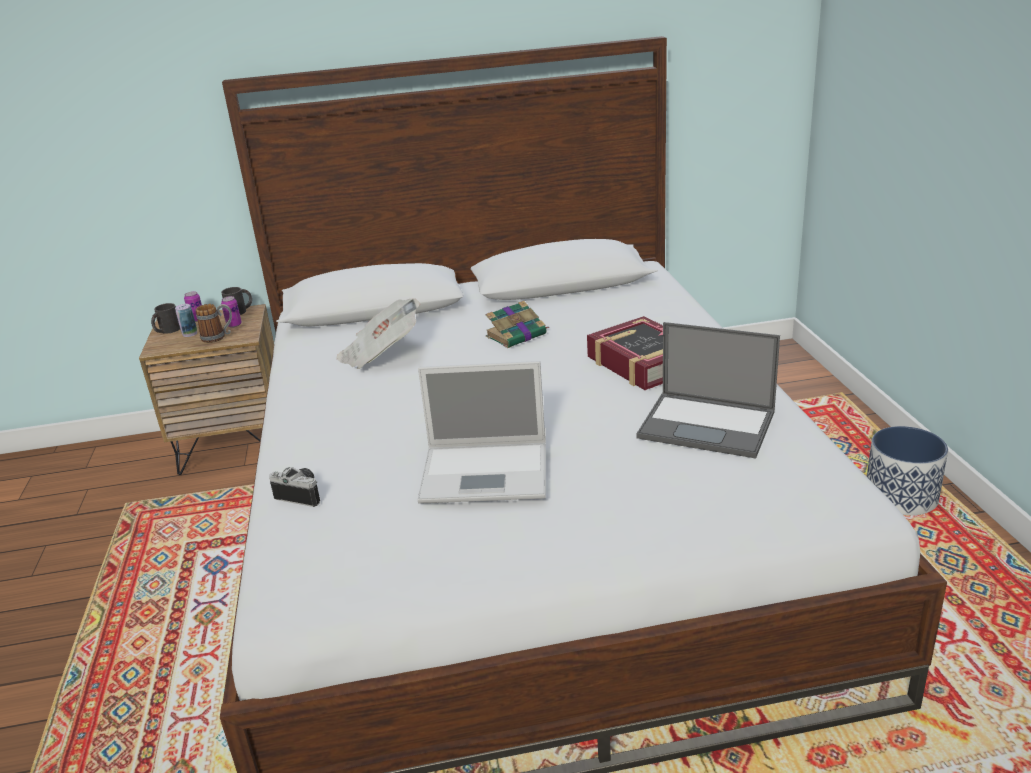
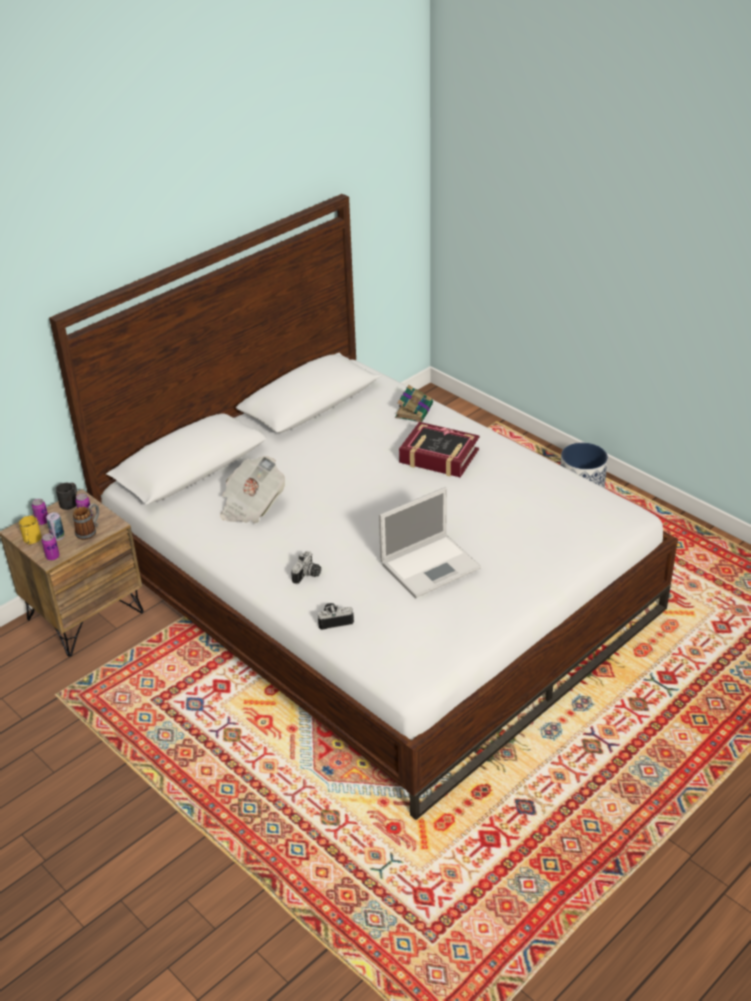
camera: 35 degrees left, 10 degrees up
(161, 348) = (52, 557): none -> can
(167, 331) = (31, 540): black mug -> yellow mug
(341, 436) = (308, 575): none -> camera
(517, 335) = (331, 458): book -> book (414, 410)
(708, 425) = (518, 490): laptop -> none

